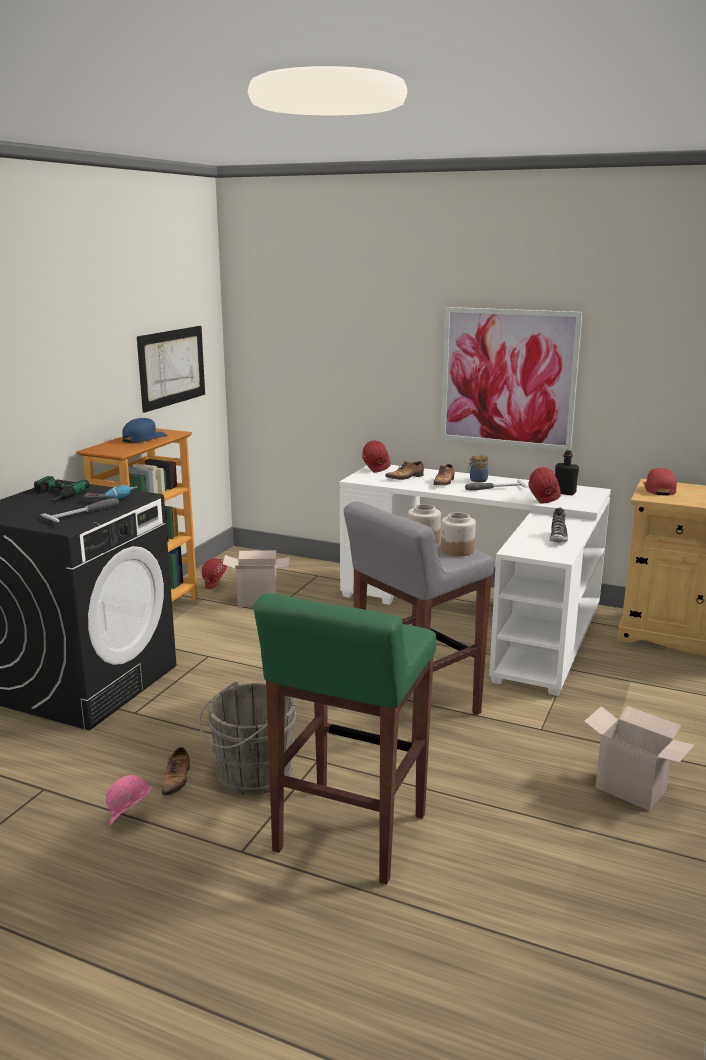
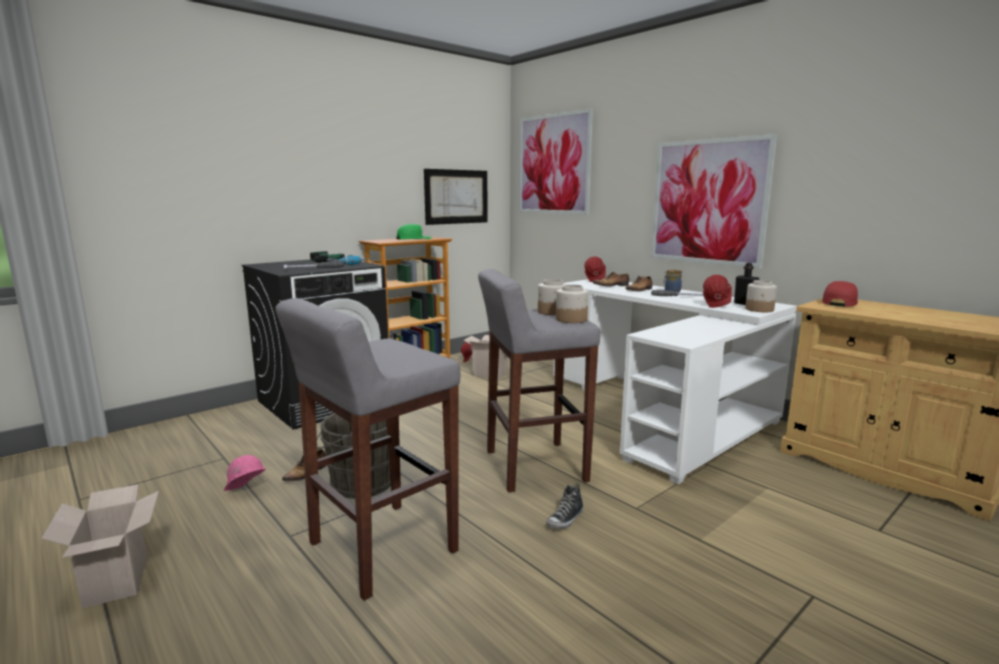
camera: 25 degrees right, 5 degrees down
(144, 438) = (414, 239): blue cap -> green cap
(295, 318) = (553, 164): none -> picture
(349, 834) = (380, 548): green stool -> grey stool
(558, 538) = (702, 332): shoe -> shoe (565, 519)
(586, 501) = (759, 309): none -> jar
(633, 789) = (689, 589): cardboard box -> cardboard box (118, 582)

